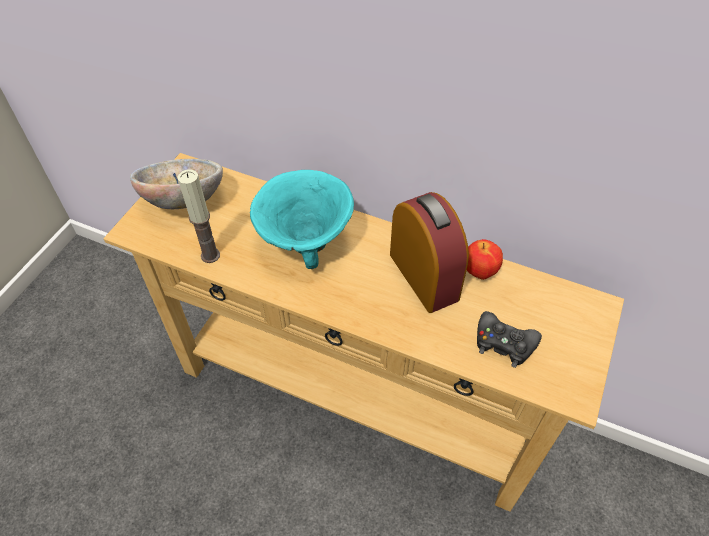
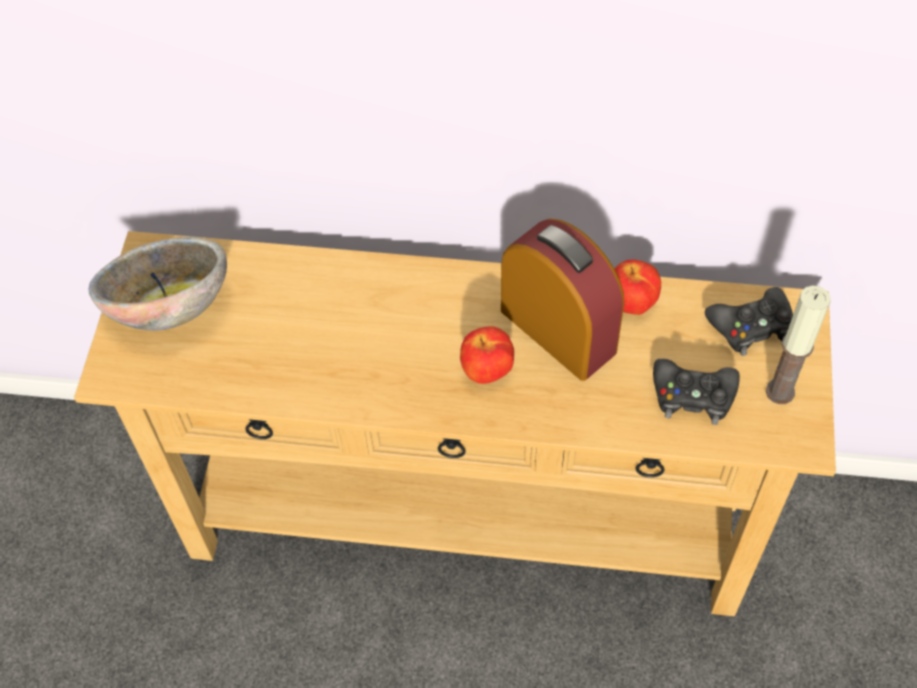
camera: 15 degrees left, 5 degrees up
(210, 255) = (246, 381): candle -> candle (780, 391)
(303, 241) = (373, 324): turquoise bowl -> none
(366, 290) = (487, 372): none -> apple
(560, 308) = (751, 326): none -> black game controller

